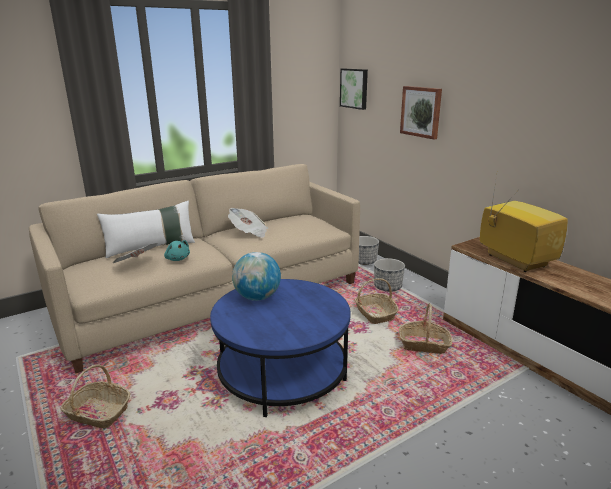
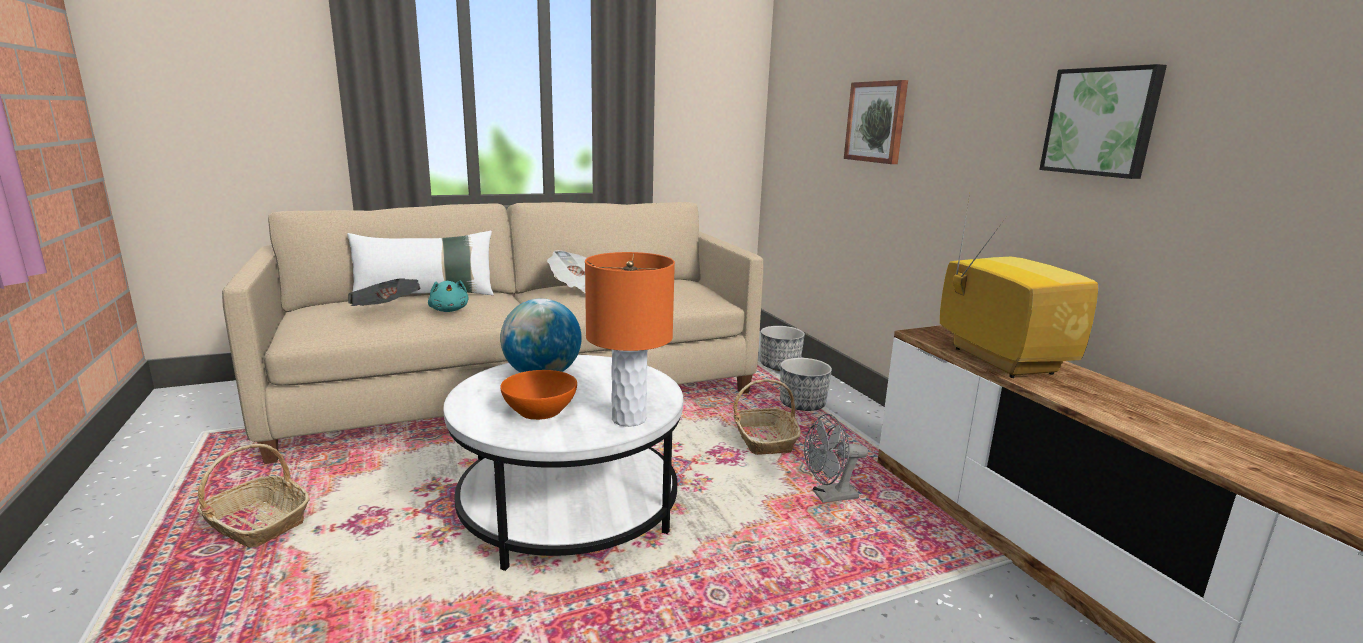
camera: 10 degrees right, 5 degrees down
(272, 322) = (540, 410): none -> orange bowl
(282, 373) = (569, 507): blue coffee table -> white coffee table
(326, 321) = (629, 419): none -> orange table lamp
(354, 88) = (787, 96): picture -> picture (1101, 122)
(424, 345) = (828, 497): basket -> grey fan

